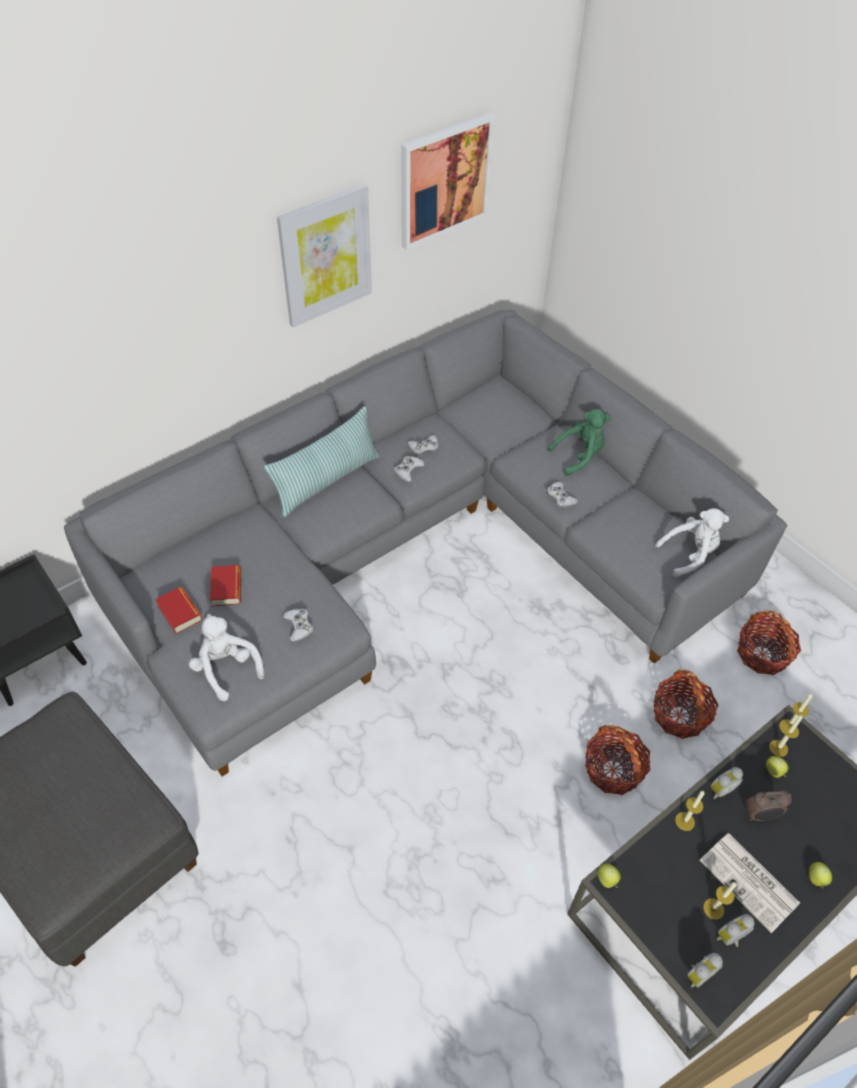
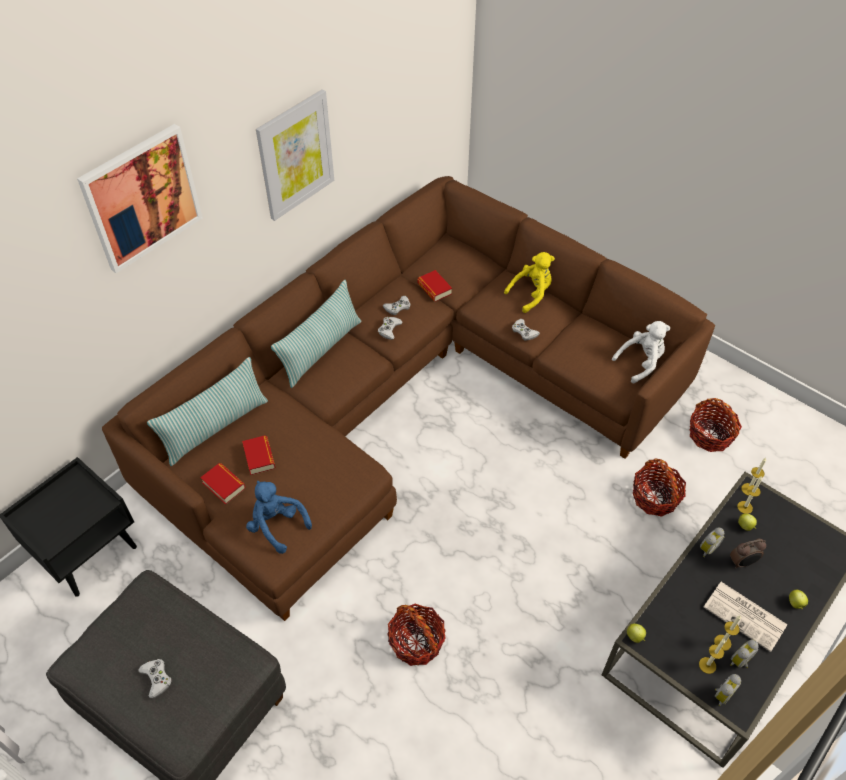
camera: 10 degrees left, 0 degrees up
(189, 547) = (215, 427): none -> pillow
(226, 668) = (277, 526): white plush toy -> blue plush toy
(299, 626) = (330, 479): white game controller -> white game controller (156, 678)
(418, 551) = (405, 398): grey sofa -> brown sofa
(444, 181) = (384, 75): picture -> picture (142, 198)
(470, 433) = (434, 289): none -> book
(579, 456) = (531, 294): green plush toy -> yellow plush toy
(613, 769) = (611, 552): basket -> basket (416, 642)
(684, 821) = (685, 579): candle -> candle (707, 665)

